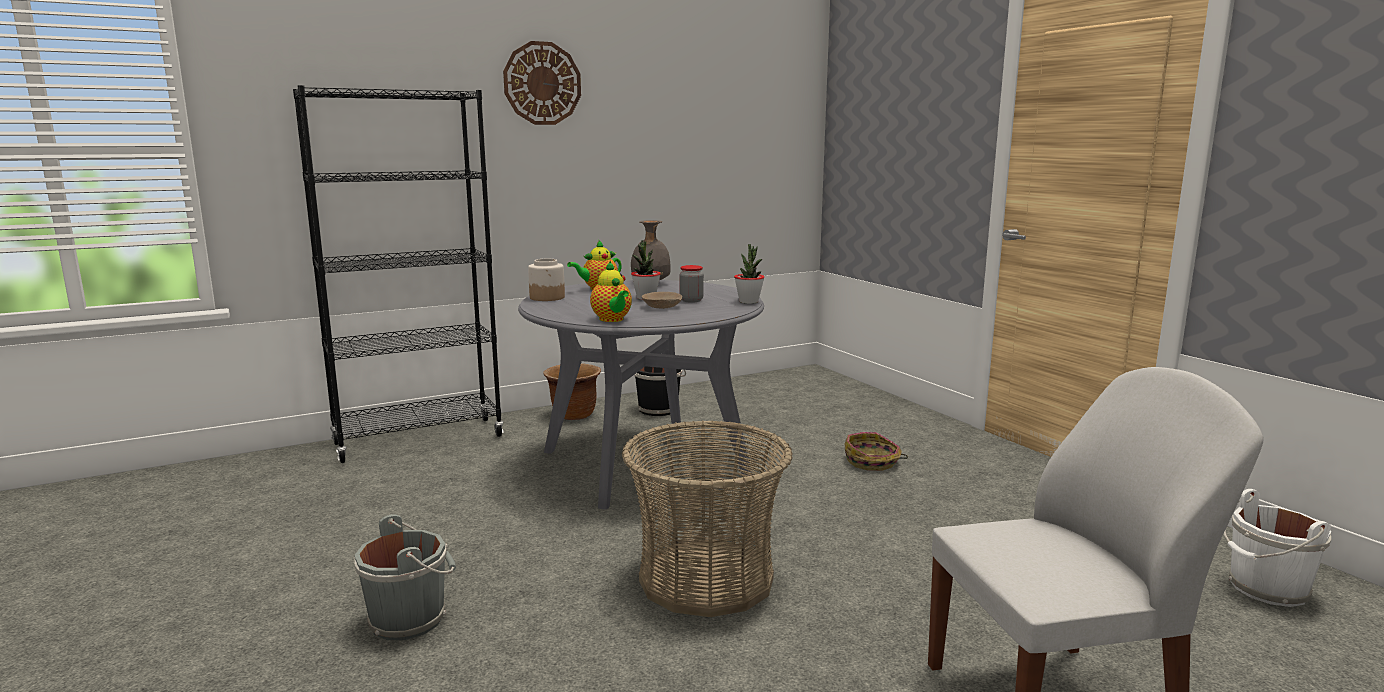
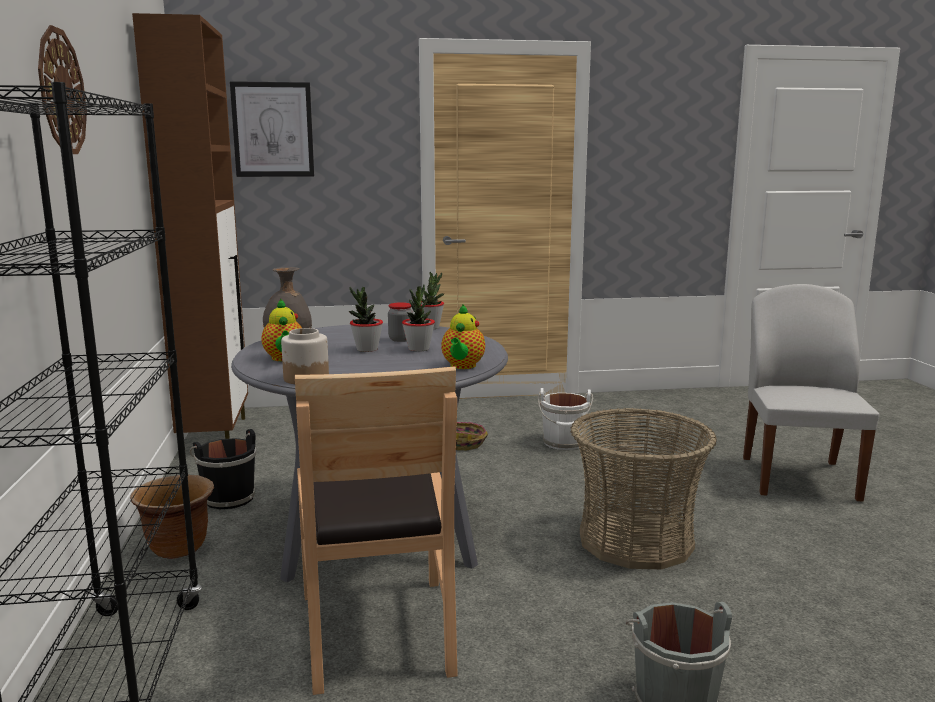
camera: 70 degrees left, 0 degrees up
(488, 492) = (378, 630): none -> brown chair
(612, 320) = (462, 366): teapot -> teapot turned 105 degrees clockwise
(662, 307) = (418, 349): beige bowl -> potted plant
(767, 380) = (216, 436): none -> brown cabinet
(882, 101) = (273, 130): none -> picture
(1266, 589) = (690, 406): white bucket -> white bucket (564, 443)

